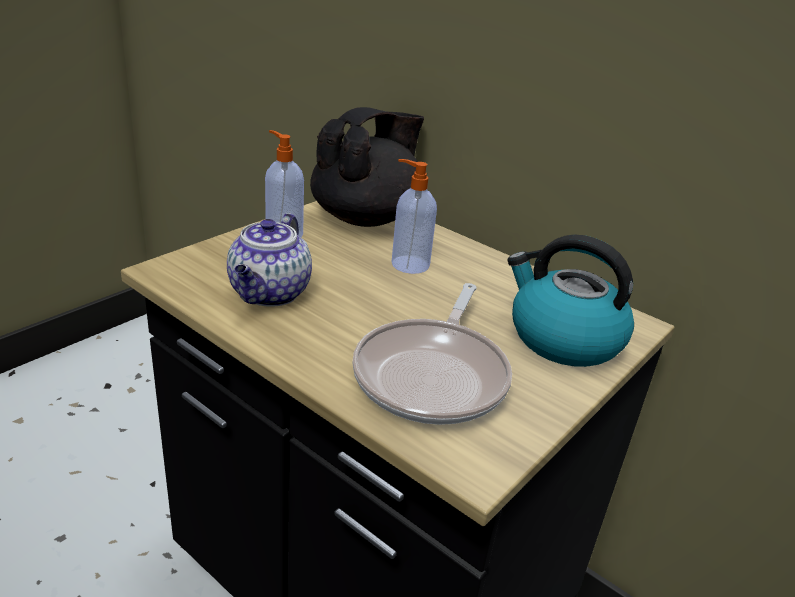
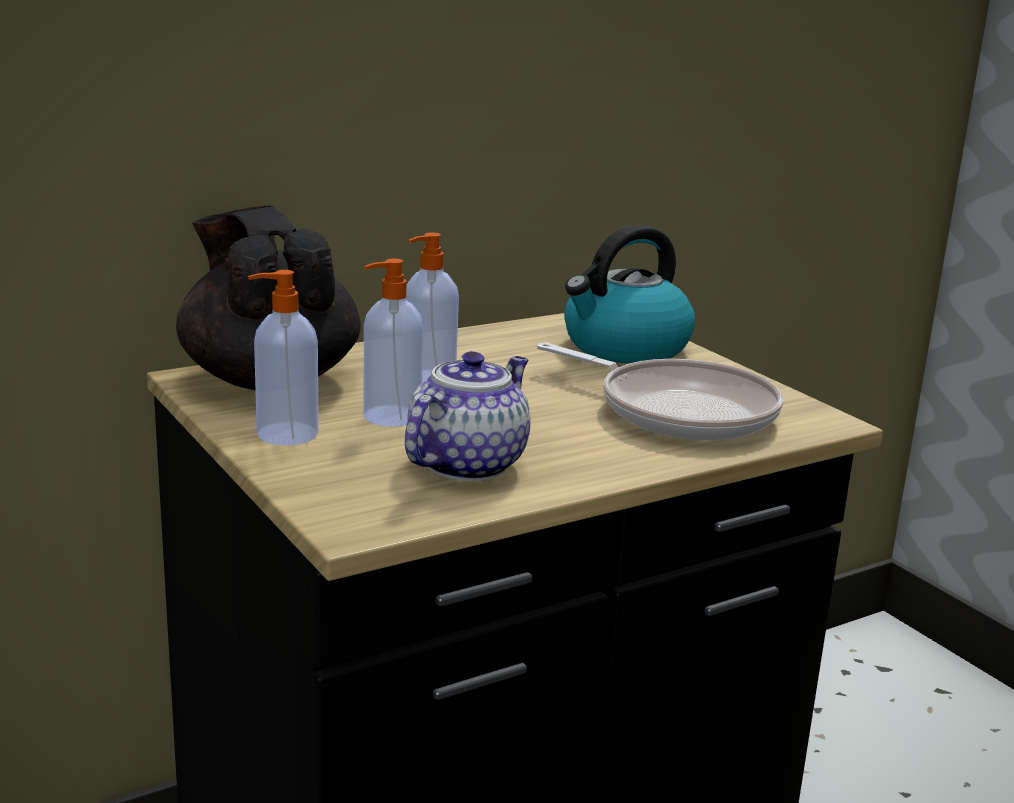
camera: 70 degrees left, 10 degrees down
(270, 294) = (467, 463): teapot -> teapot turned 90 degrees counterclockwise
(332, 260) = (390, 417): none -> soap dispenser

